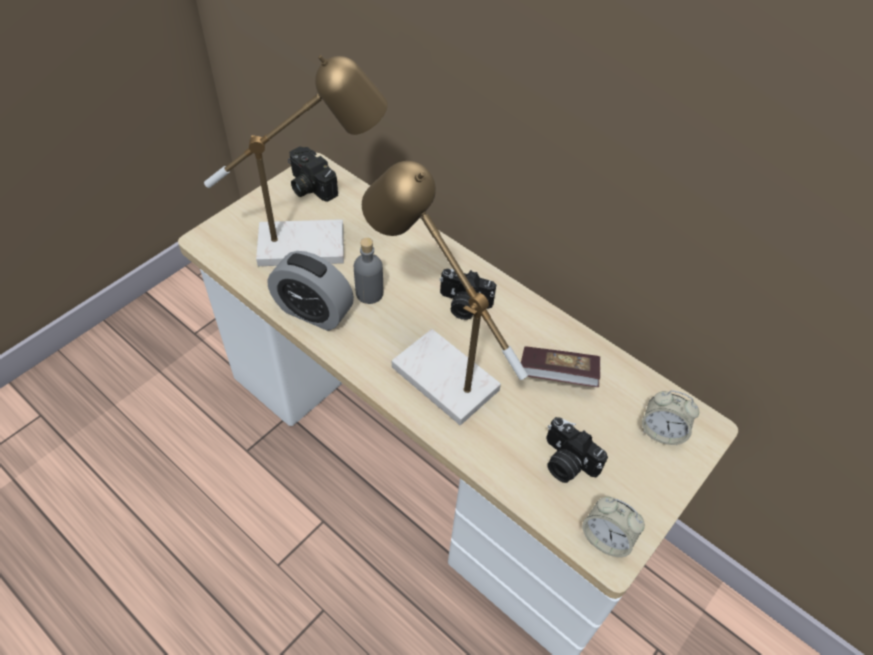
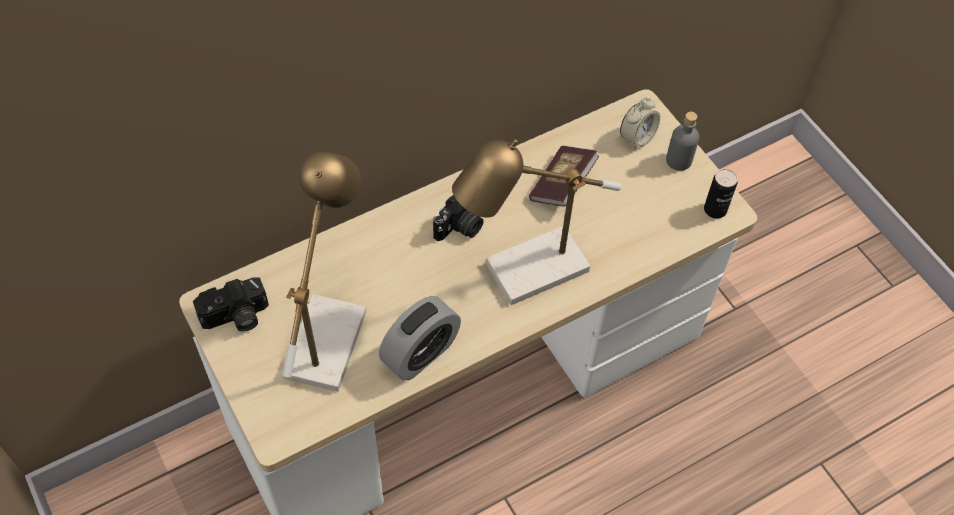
camera: 70 degrees left, 5 degrees up
(369, 293) = (415, 299): grey bottle -> grey bottle (678, 160)
(566, 462) = (645, 210): camera -> none
(606, 538) = (715, 209): alarm clock -> can

